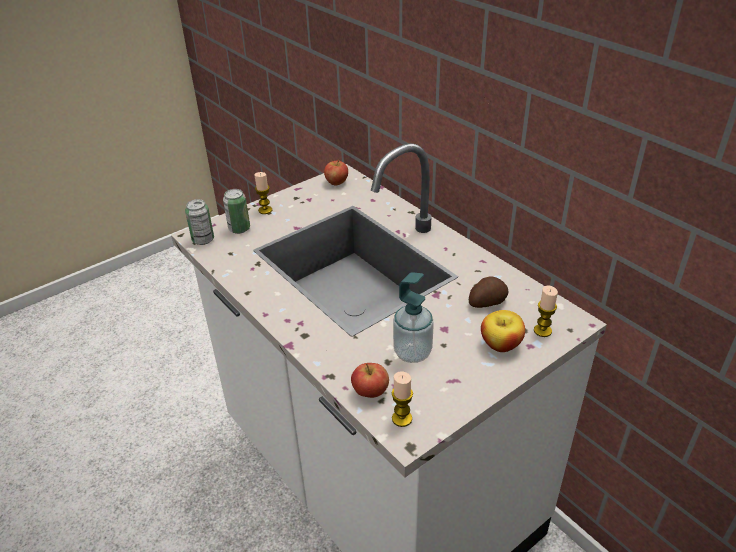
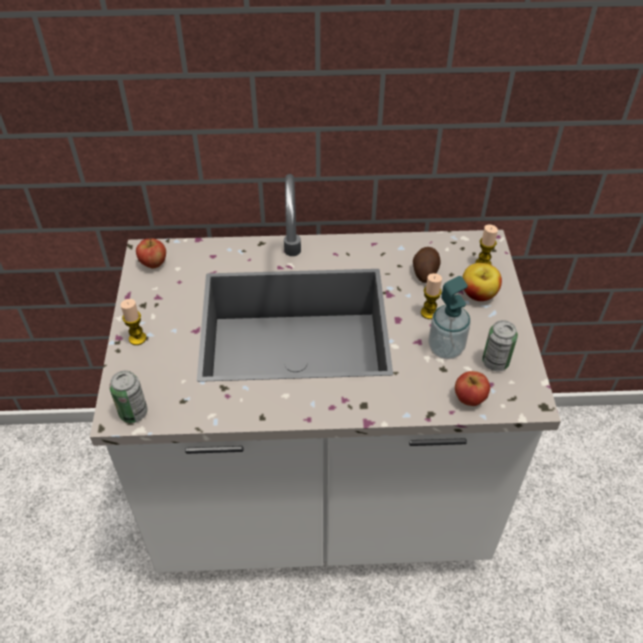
camera: 55 degrees left, 10 degrees up
(239, 229) = (147, 374): can -> can (495, 362)
(402, 418) = (512, 395): candle -> candle (429, 313)

